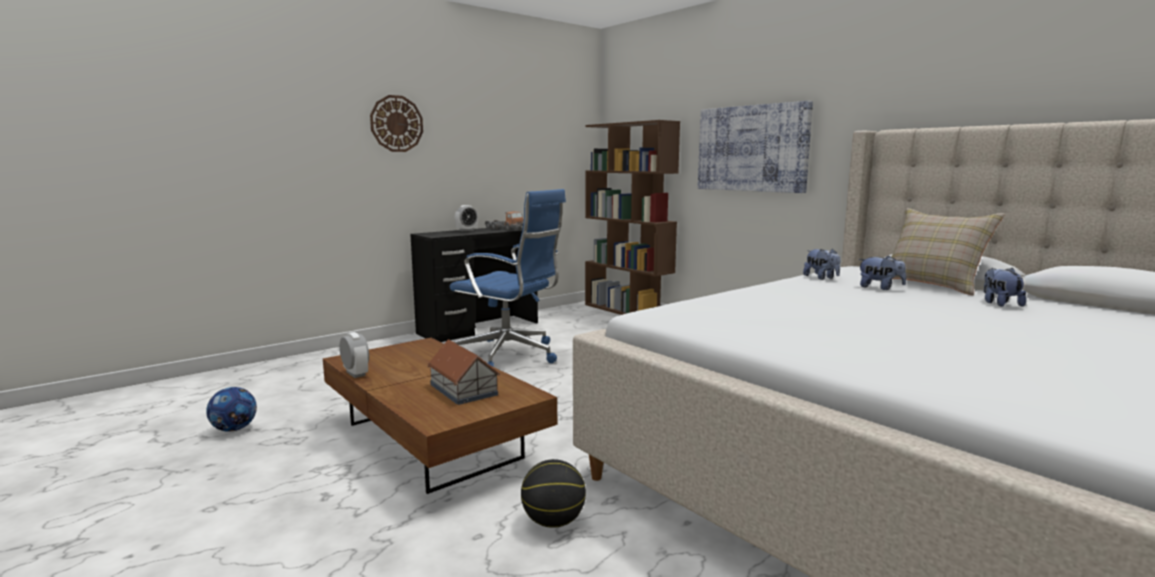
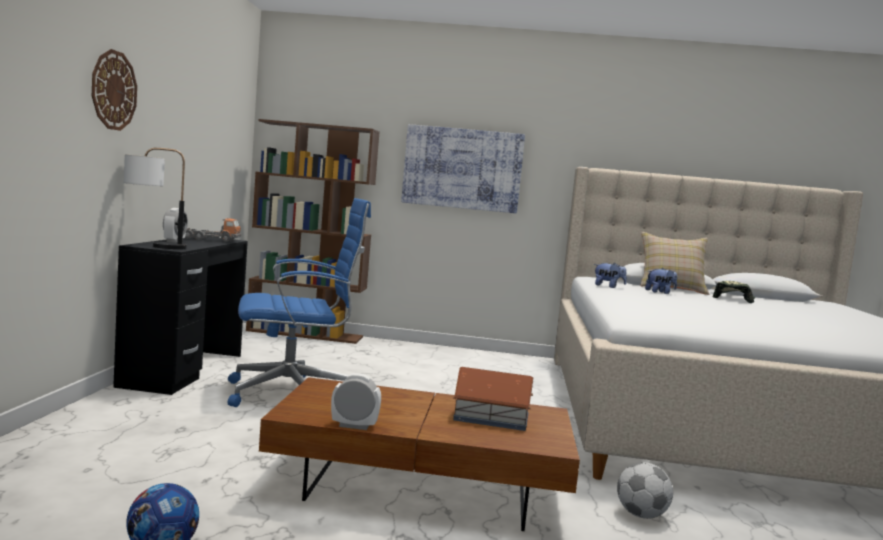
camera: 45 degrees left, 5 degrees down
(431, 234) = (153, 246): none -> table lamp
(553, 522) = (641, 515): basketball -> football
(1000, 304) = (734, 299): plush toy -> cap

